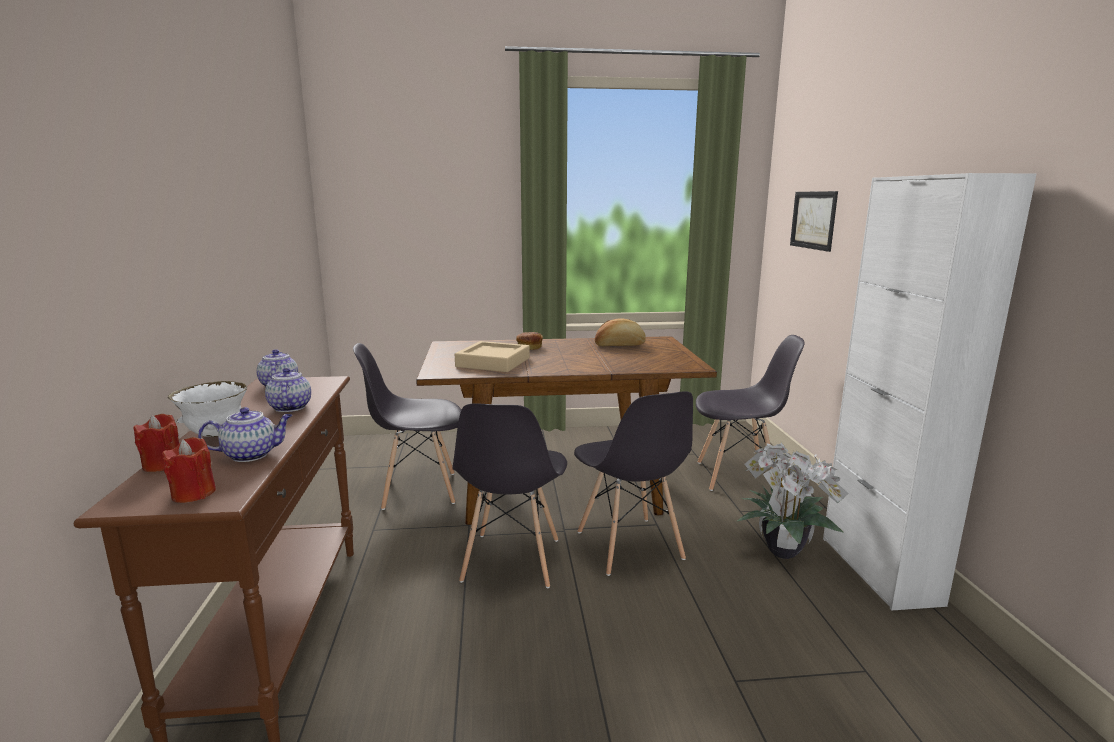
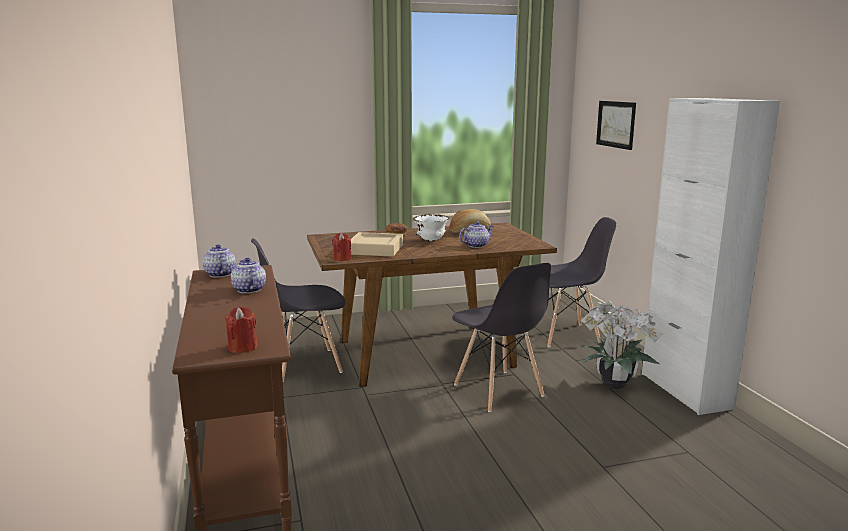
camera: 10 degrees left, 0 degrees up
(163, 464) = (194, 332): red candle -> red candle (342, 258)
(216, 434) = (211, 311): white bowl -> white bowl (431, 241)
(252, 454) = (256, 322): teapot -> teapot (476, 245)
(511, 561) = (409, 409): grey chair -> none

